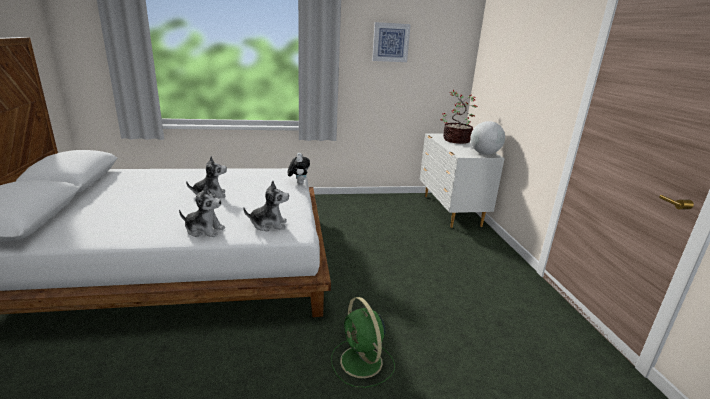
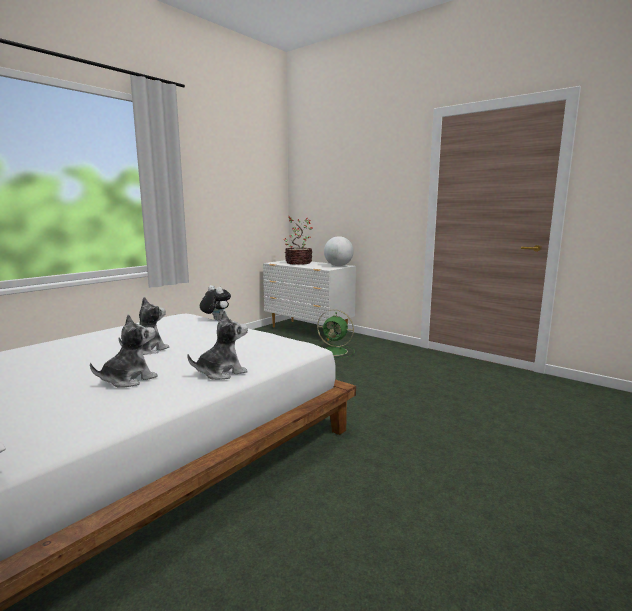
camera: 40 degrees left, 10 degrees down
(269, 224) = (273, 349): plush toy -> plush toy (129, 379)
(362, 363) = (424, 441): green fan -> green fan (336, 351)
(390, 42) = (222, 174): picture -> none

